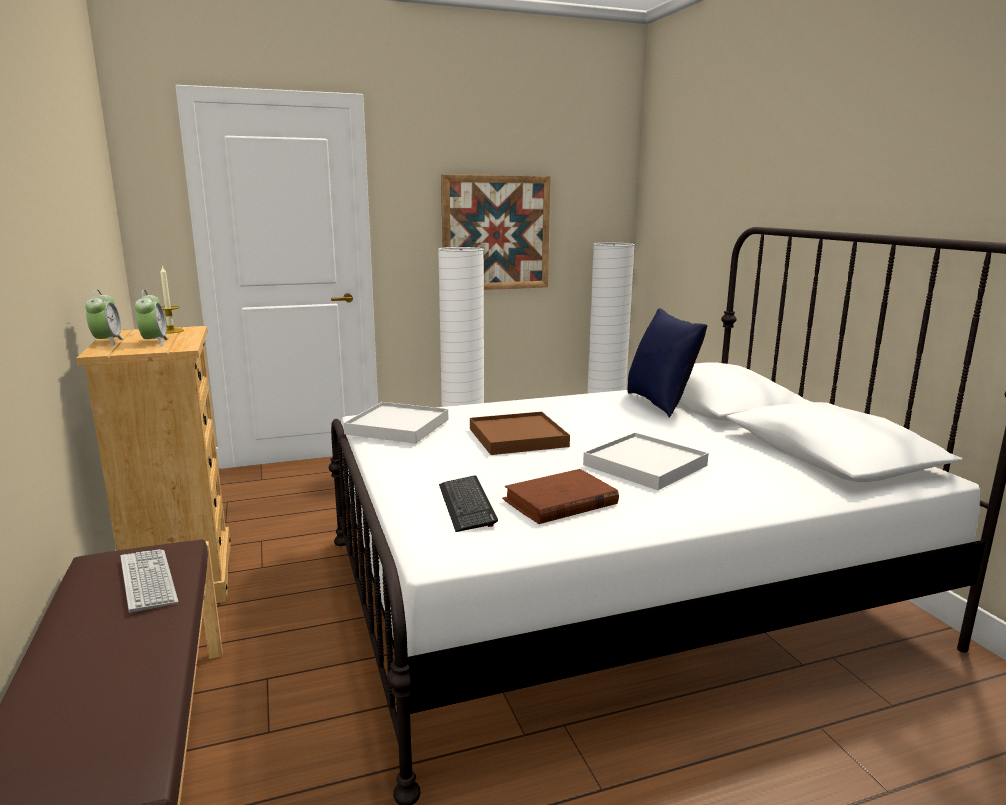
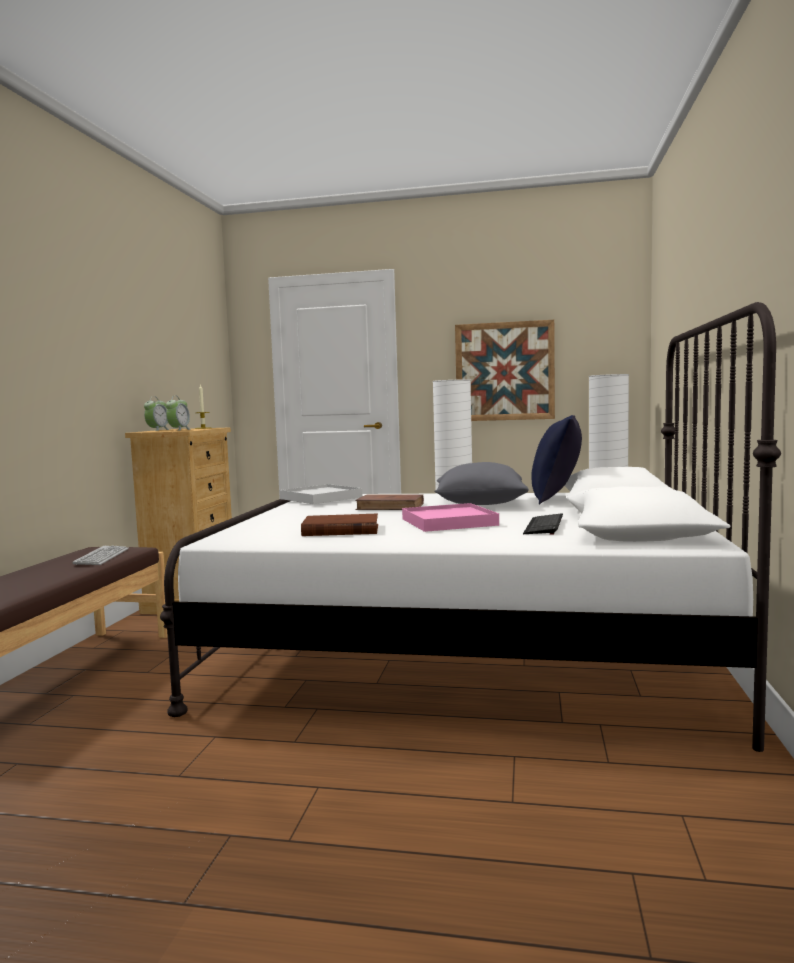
camera: 30 degrees right, 10 degrees down
(466, 505) = (279, 527): keyboard -> keyboard (544, 526)
(517, 437) = (390, 507): brown tray -> brown book
(604, 421) = (480, 504): none -> grey pillow
(645, 465) = (449, 522): white tray -> pink tray

